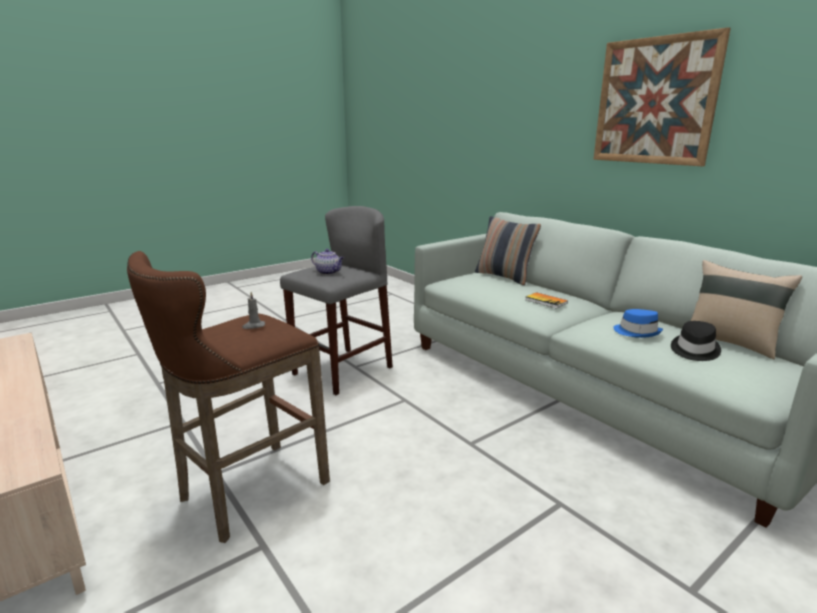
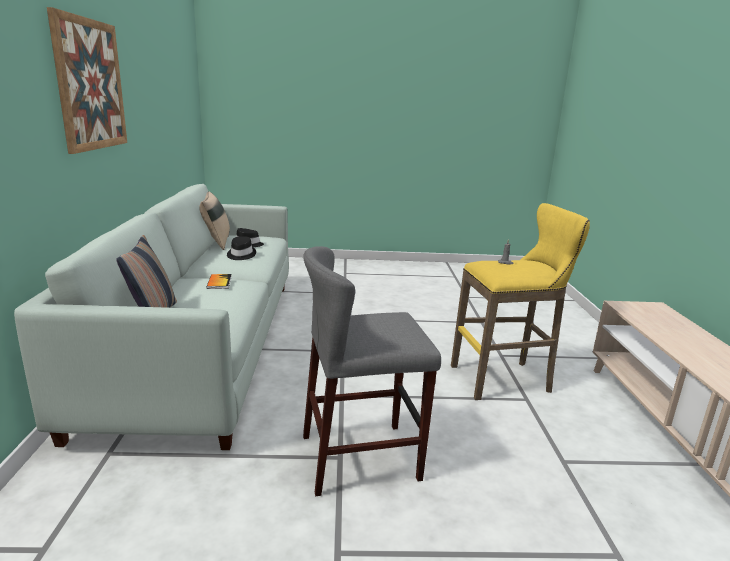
camera: 145 degrees left, 0 degrees up
(248, 493) = (505, 379): brown stool -> yellow stool
(329, 272) = (385, 324): teapot -> none
(637, 332) = (240, 255): blue hat -> black hat

